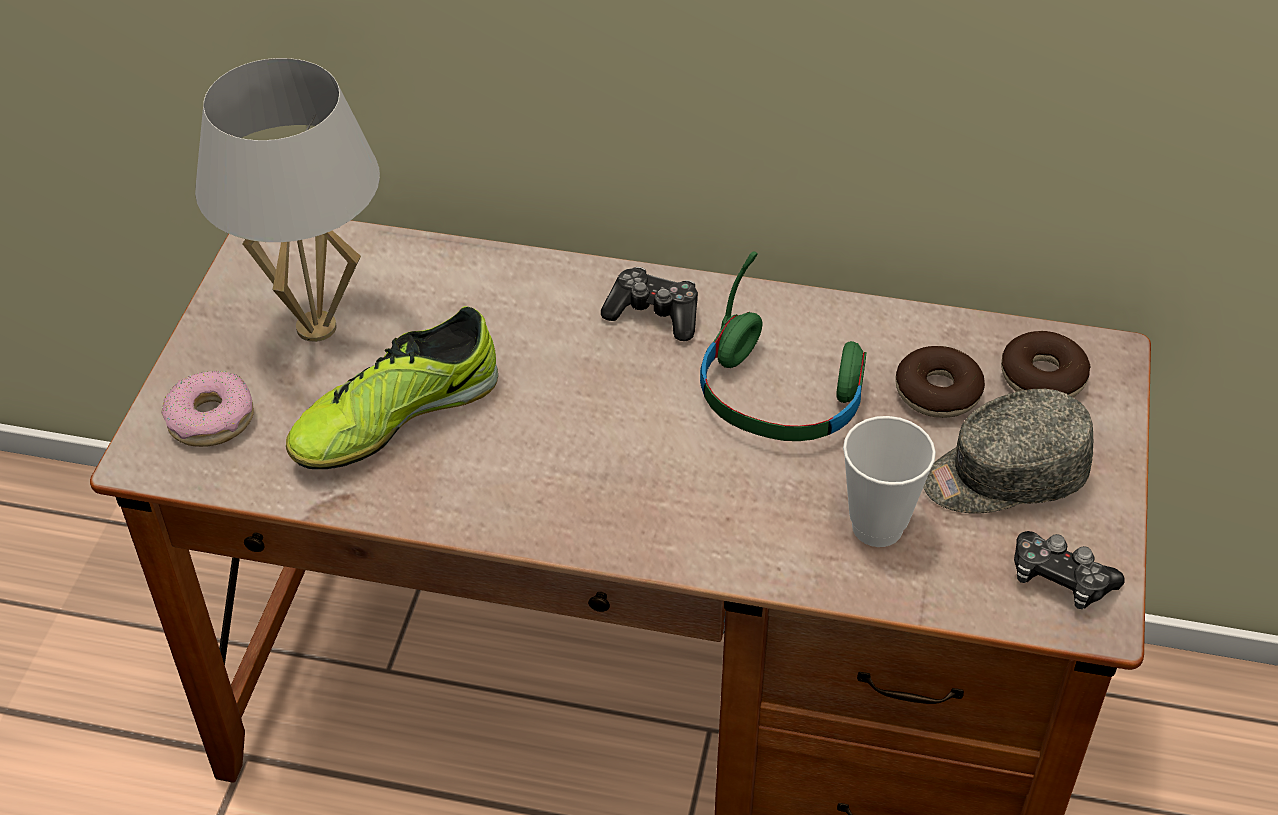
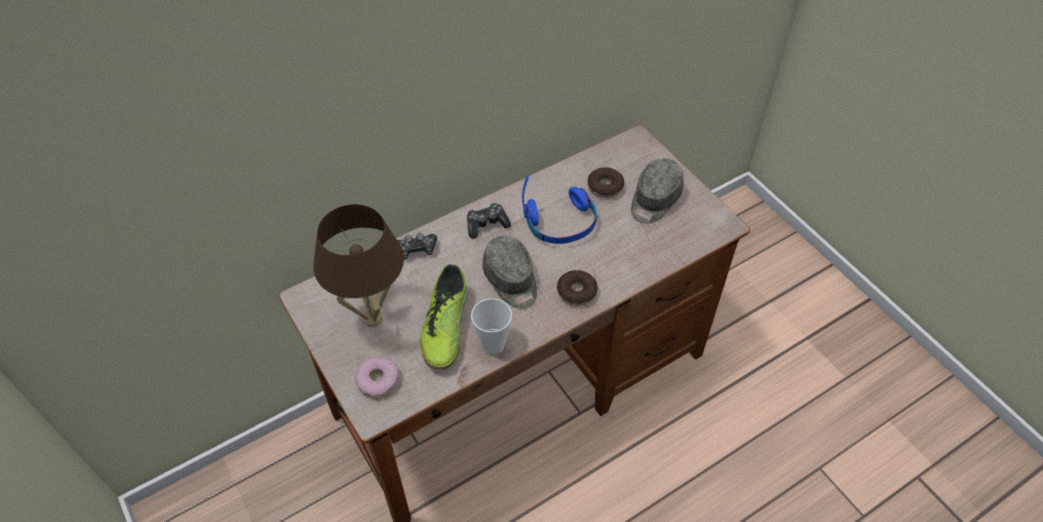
camera: 45 degrees left, 5 degrees up
(316, 328) = (372, 318): white table lamp -> brown table lamp
(582, 424) = (511, 280): none -> grey cap
(780, 397) = (561, 223): green headphones -> blue headphones
(877, 527) = (639, 244): cup -> cup (492, 344)
(1042, 377) = (628, 159): donut -> donut (576, 292)
(1059, 579) = (704, 221): game controller -> game controller (416, 250)

